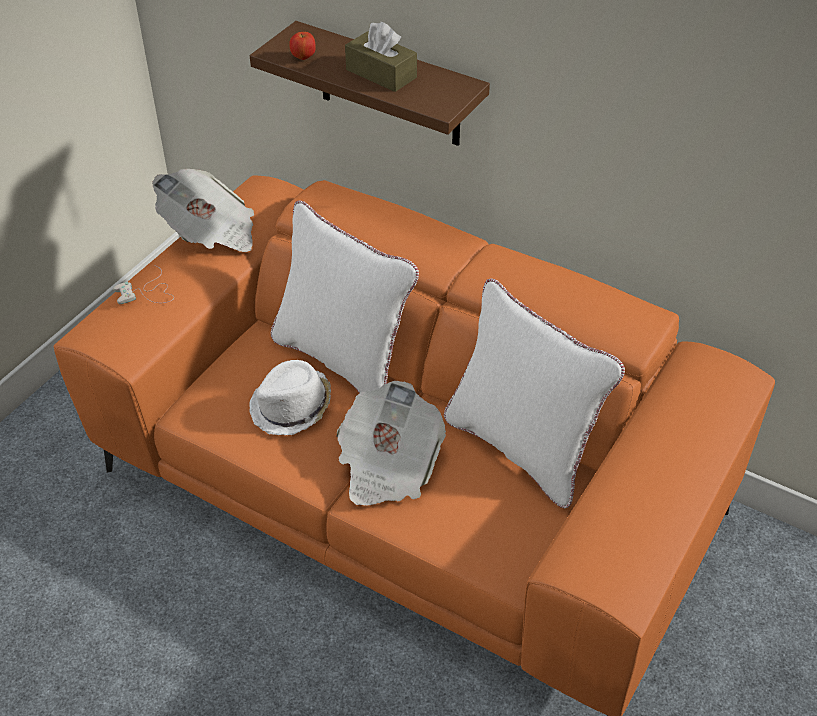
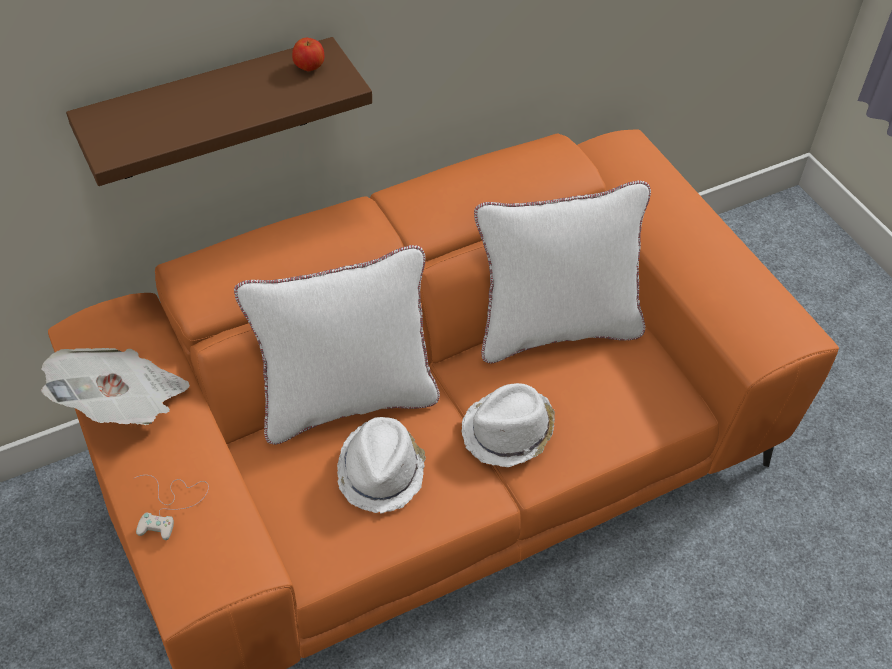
camera: 60 degrees left, 5 degrees up
(303, 57) = (149, 135): apple -> apple (309, 68)
(381, 73) = (242, 95): brown tissue box -> none
(387, 465) = (508, 433): newspaper -> white hat

